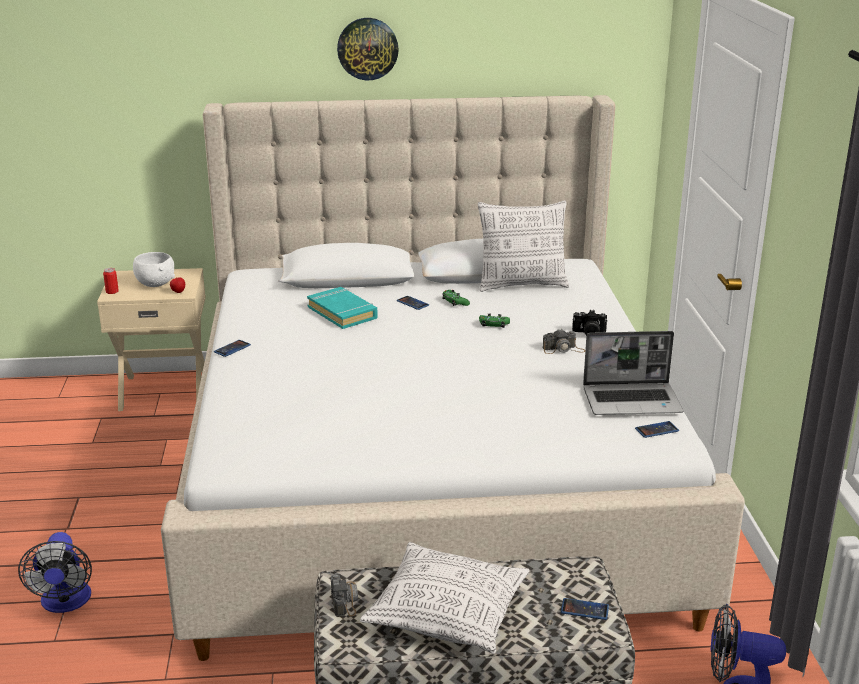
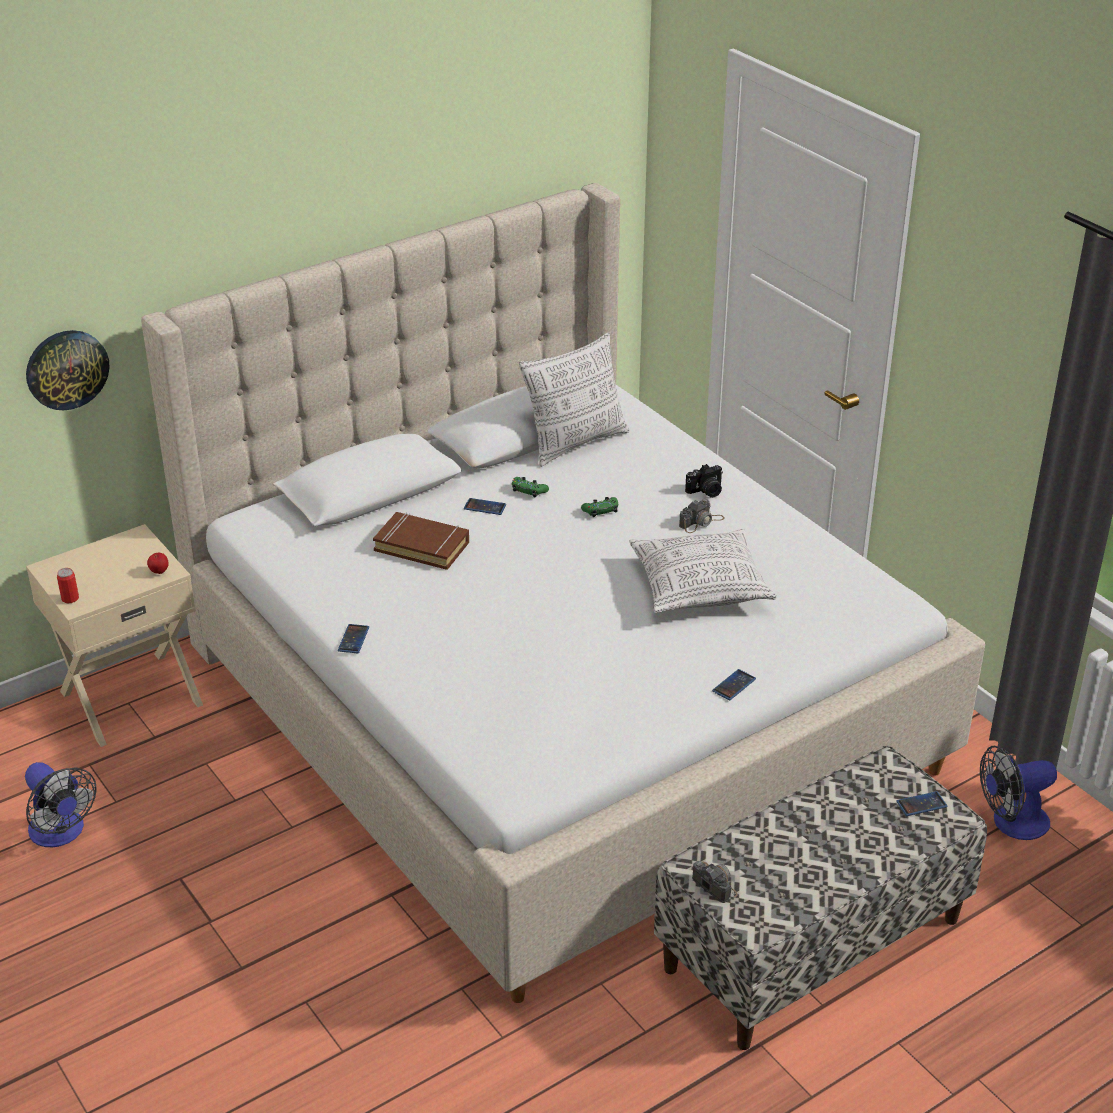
camera: 30 degrees left, 10 degrees up
(65, 603) = (308, 1006): fan -> fan (61, 833)
(155, 284) = (113, 568): white bowl -> none
(342, 312) = (422, 546): turquoise book -> brown book
(367, 48) = (324, 193): wall clock -> wall clock (66, 369)
(448, 614) = (815, 858): pillow -> pillow (700, 587)
(632, 401) = (822, 566): laptop -> none
(657, 430) = (873, 594): phone -> phone (734, 685)

